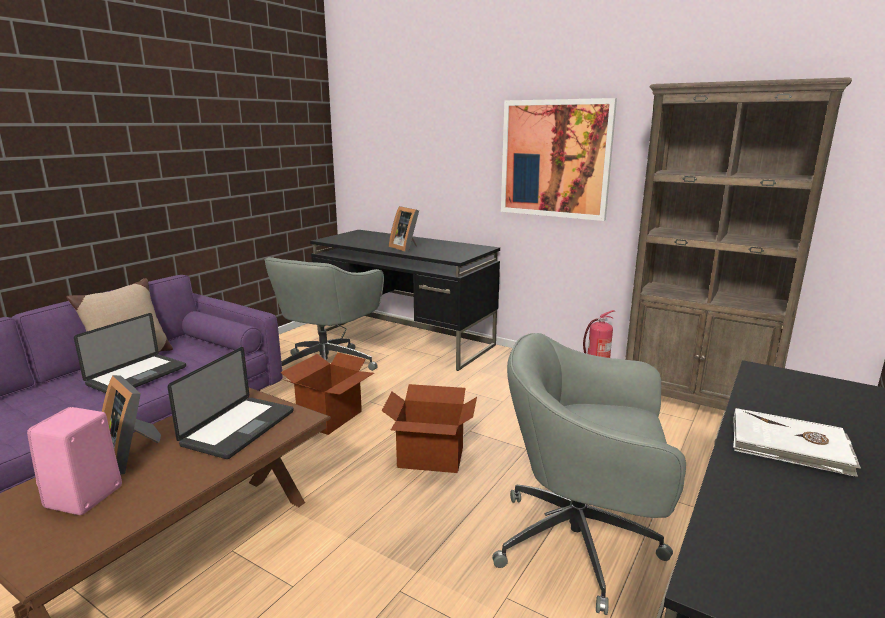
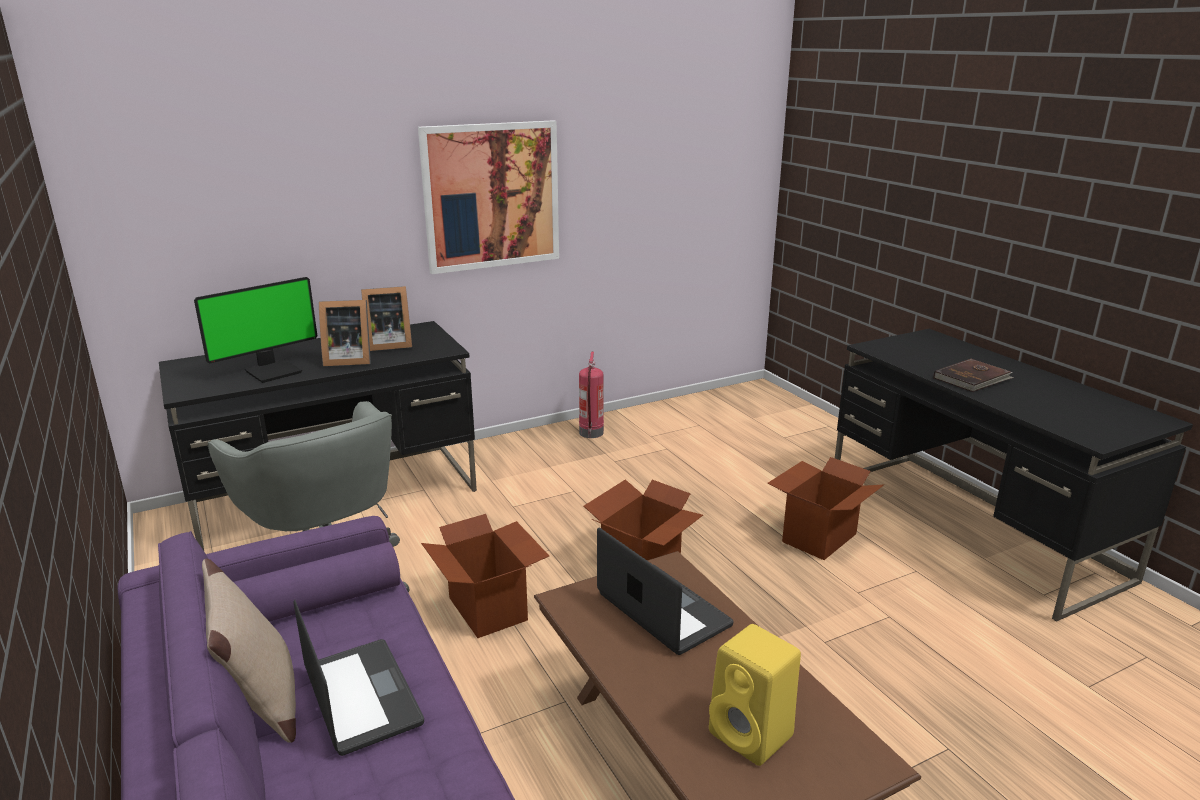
camera: 60 degrees left, 5 degrees up
(83, 498) = (753, 735): pink speaker -> yellow speaker
(132, 454) = (670, 694): picture frame -> picture frame (387, 345)
(371, 243) = (273, 371): none -> monitor
(581, 544) = (818, 537): grey office chair -> cardboard box
(697, 403) = (675, 411): brown bookcase -> none
(789, 446) = (972, 378): white book -> brown book

